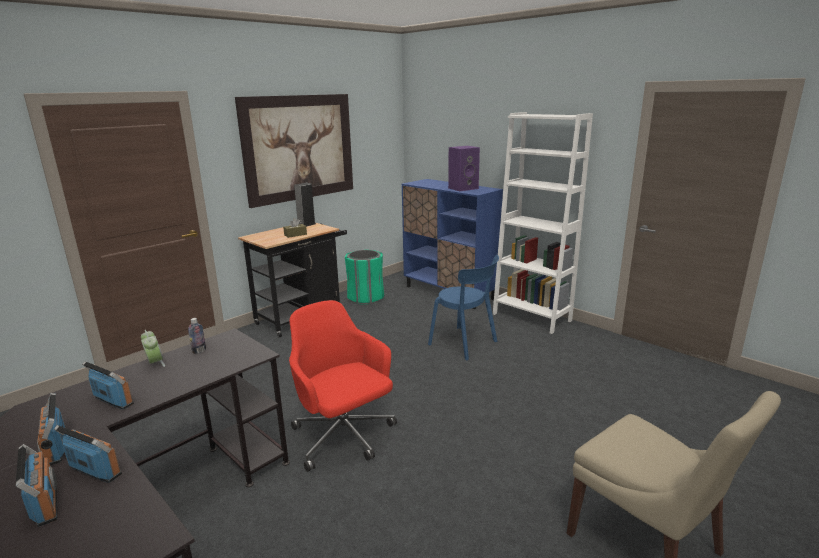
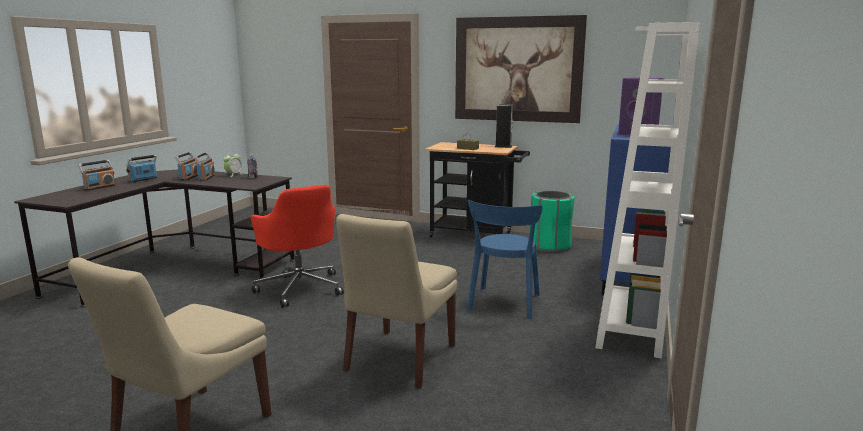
camera: 65 degrees right, 5 degrees down
(95, 471) = (123, 187): radio -> radio (206, 178)
(344, 437) = (300, 288): red office chair -> red office chair turned 120 degrees clockwise
(541, 408) = (399, 360): none -> beige chair

